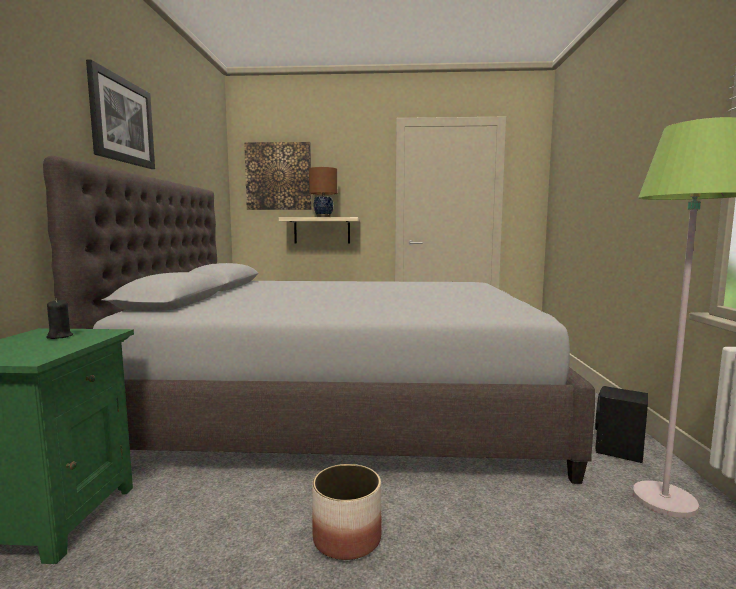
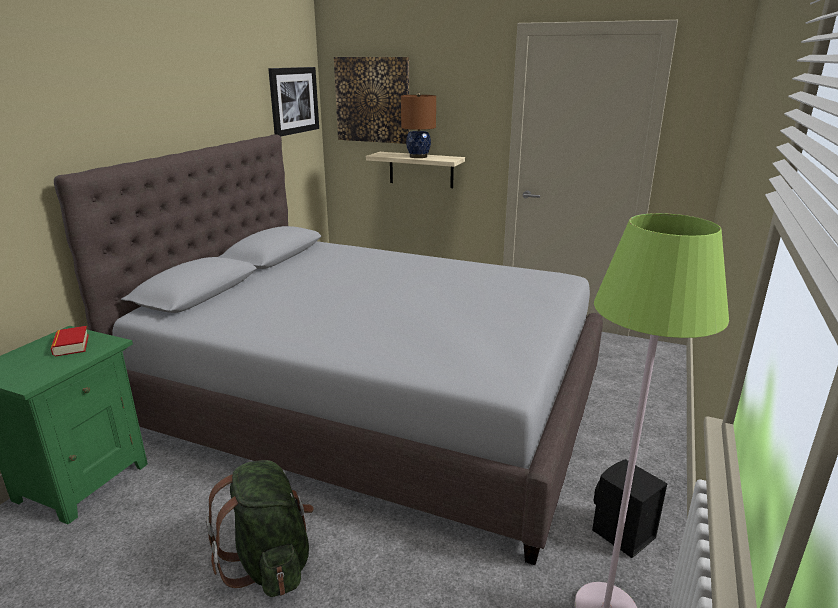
camera: 20 degrees right, 15 degrees up
(59, 336) = (71, 345): black candle -> book
(122, 120) = (150, 96): picture -> picture (293, 100)
(346, 538) = (270, 562): planter -> green backpack

